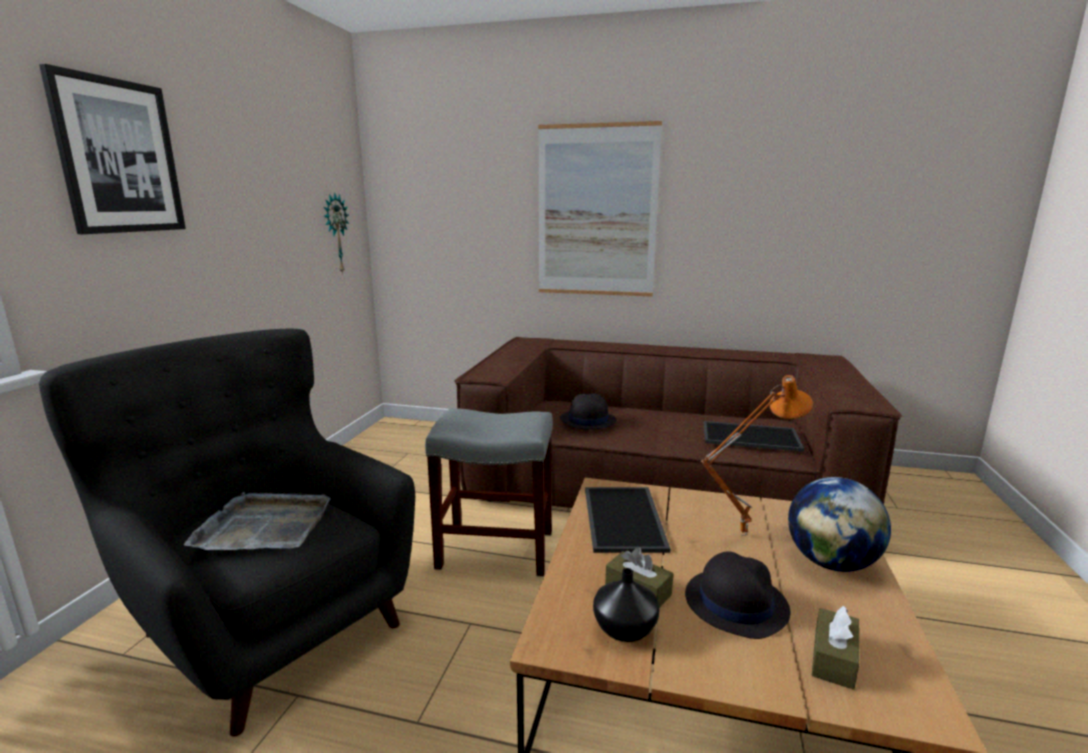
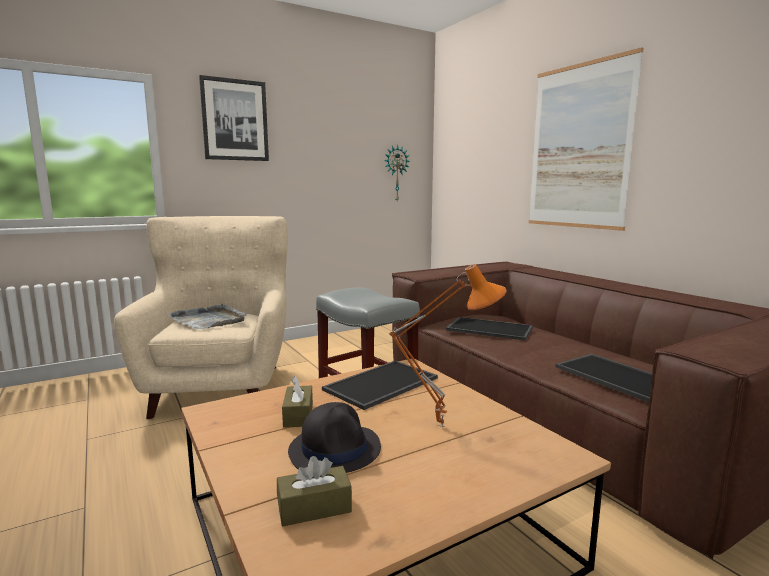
camera: 45 degrees right, 5 degrees down
(269, 624) = (220, 387): black armchair -> beige armchair
(587, 420) = (488, 329): black hat -> tray
(623, 628) = (249, 424): black vase -> none
(831, 563) = (468, 472): globe -> none

